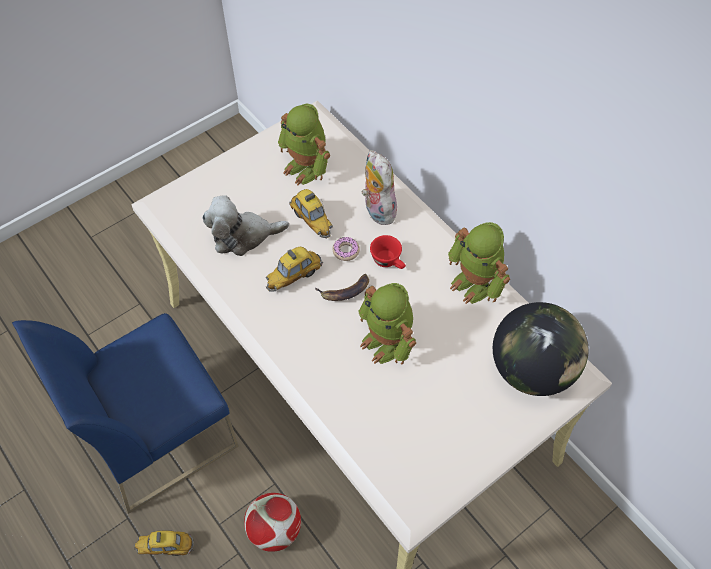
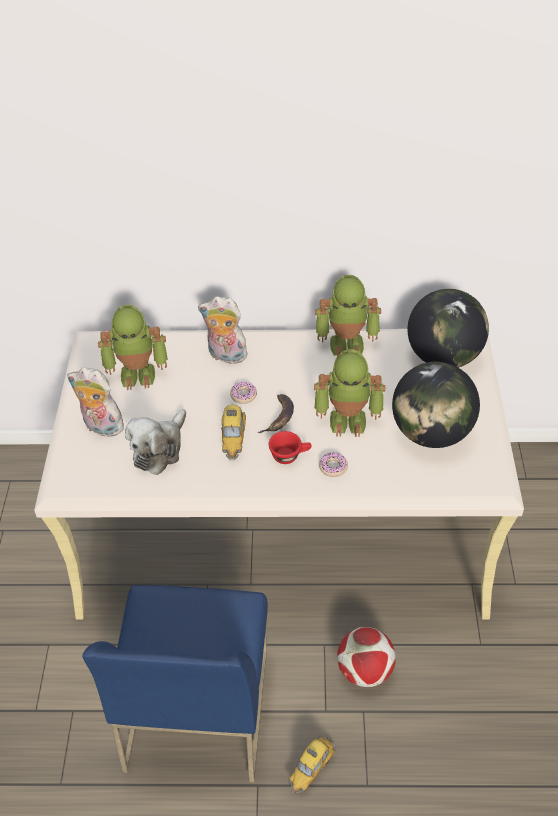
camera: 50 degrees left, 10 degrees down
(233, 185) = (101, 427): none -> plush toy
(311, 220) = (192, 399): toy car -> none
(324, 366) = (333, 467): none -> donut
(389, 261) = (279, 377): red cup -> red cup (290, 455)
(428, 416) = (431, 432): none -> globe

